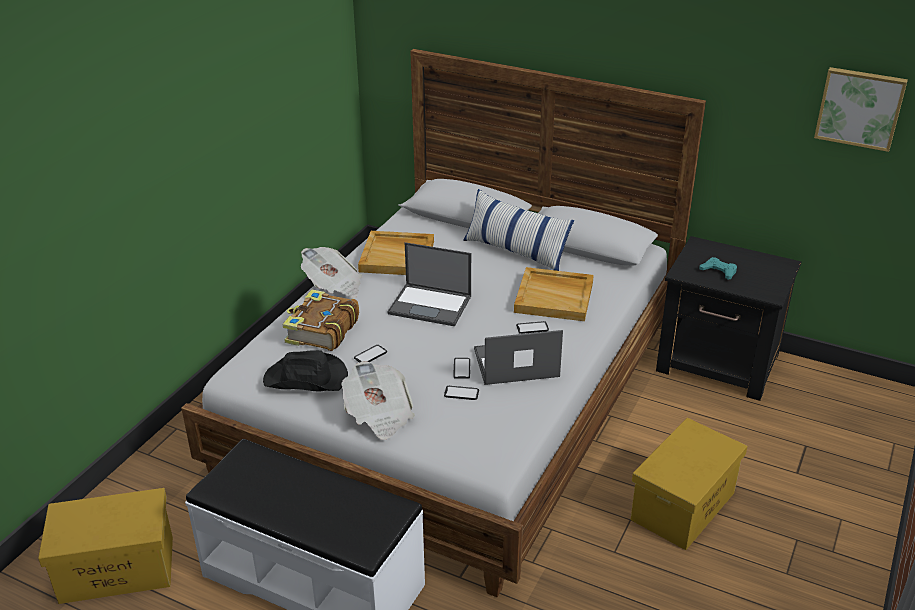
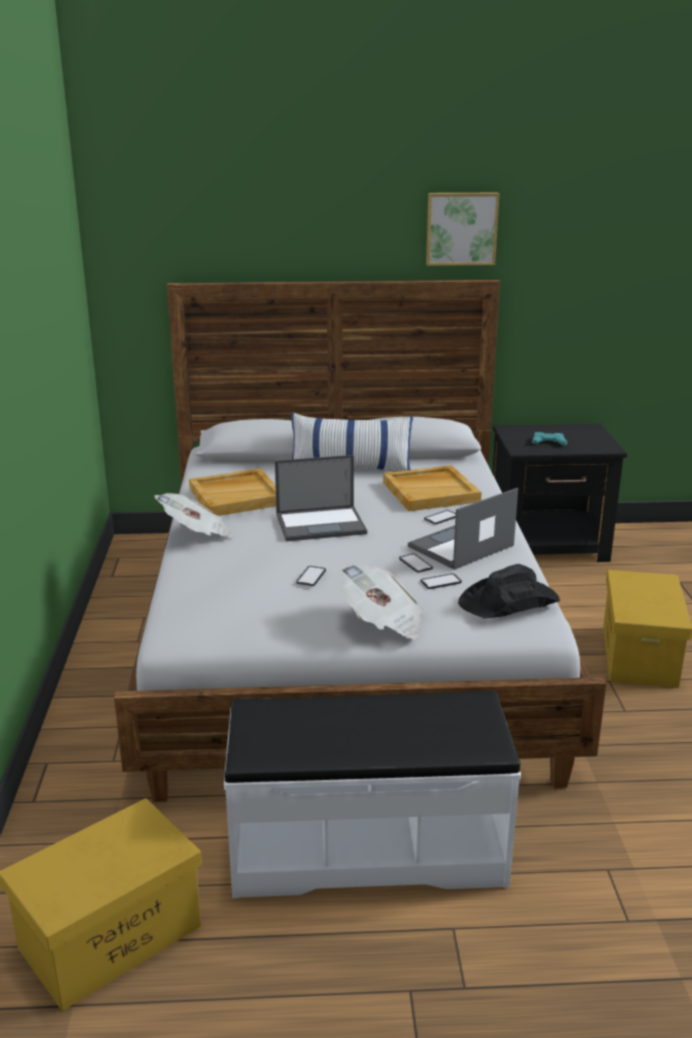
camera: 30 degrees left, 10 degrees down
(306, 379) = (267, 613): black hat -> black hat (510, 603)
(321, 331) = (232, 570): book -> none
(860, 108) = (637, 260): picture -> picture (461, 228)

